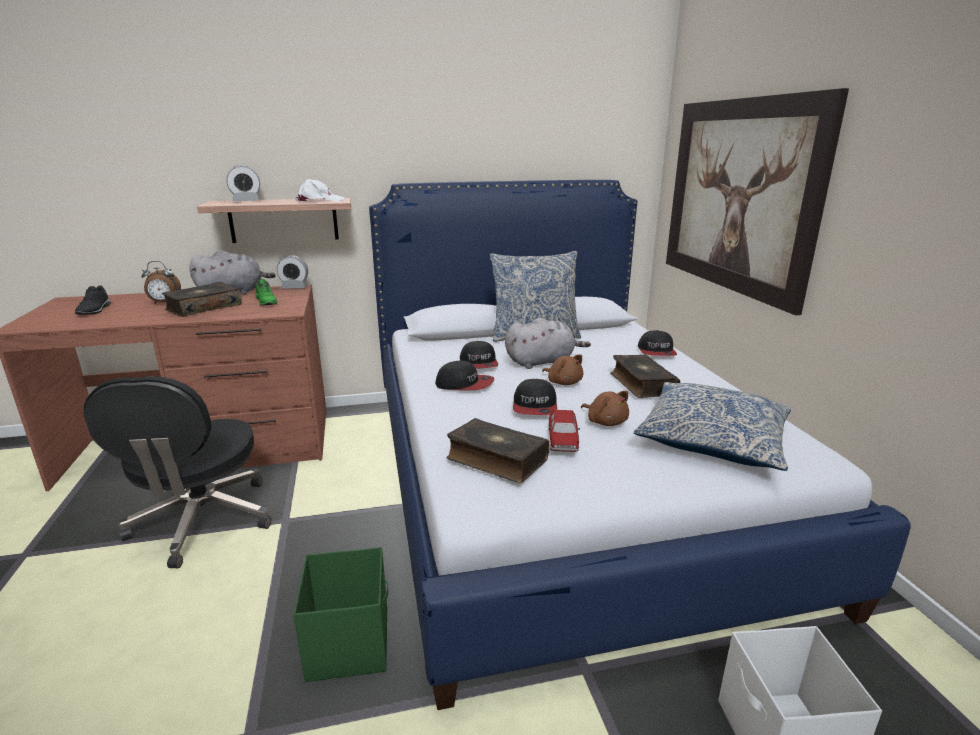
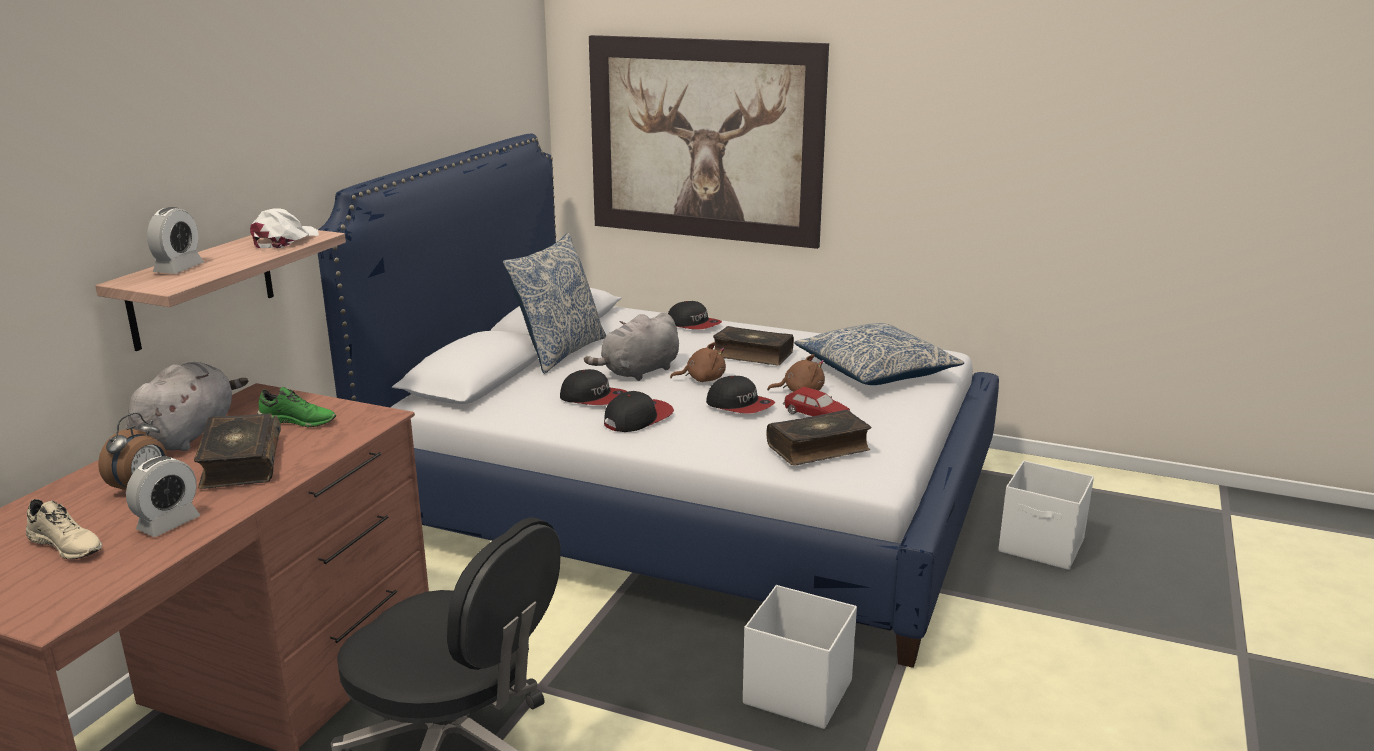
camera: 55 degrees left, 0 degrees up
(95, 310) = (67, 545): black shoe -> beige shoe
(294, 287) = (253, 394): alarm clock -> alarm clock (169, 524)
(350, 642) = (796, 692): green storage box -> white storage box
(542, 362) = (638, 372): grey plush toy -> grey plush toy turned 150 degrees counterclockwise

